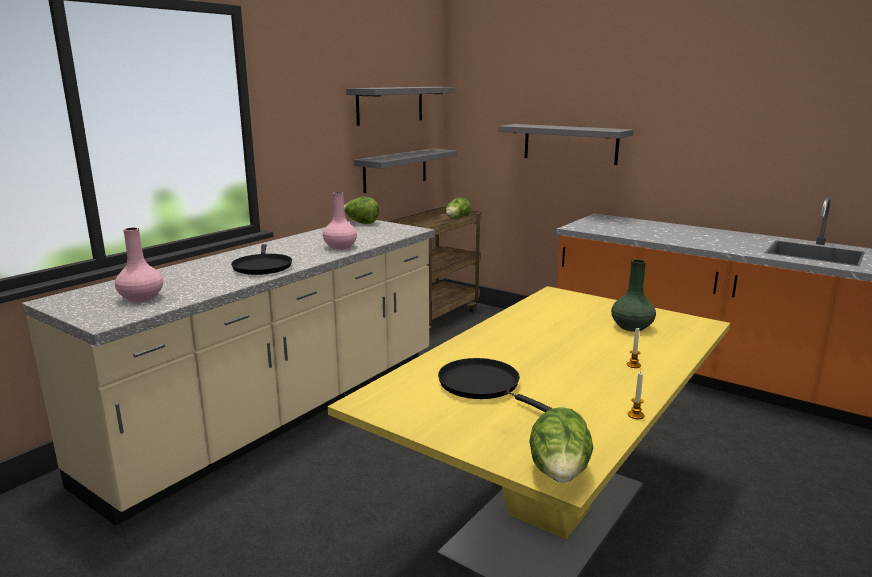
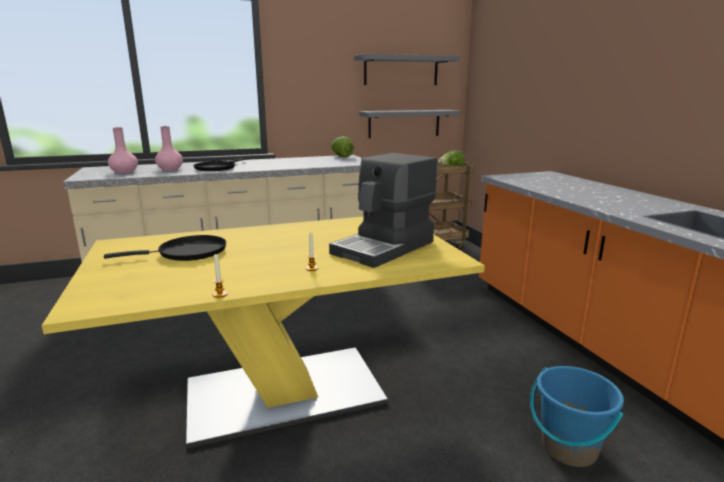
camera: 35 degrees right, 0 degrees up
(340, 247) = (287, 165): pink vase -> pink vase (170, 169)
(483, 386) = (188, 253): black frying pan -> black frying pan turned 75 degrees clockwise
(559, 474) = (83, 306): lettuce -> none
(570, 144) = (540, 104): grey shelf -> none
(632, 327) = (385, 248): green vase -> coffee machine
(791, 464) = (568, 448): none -> blue bucket

